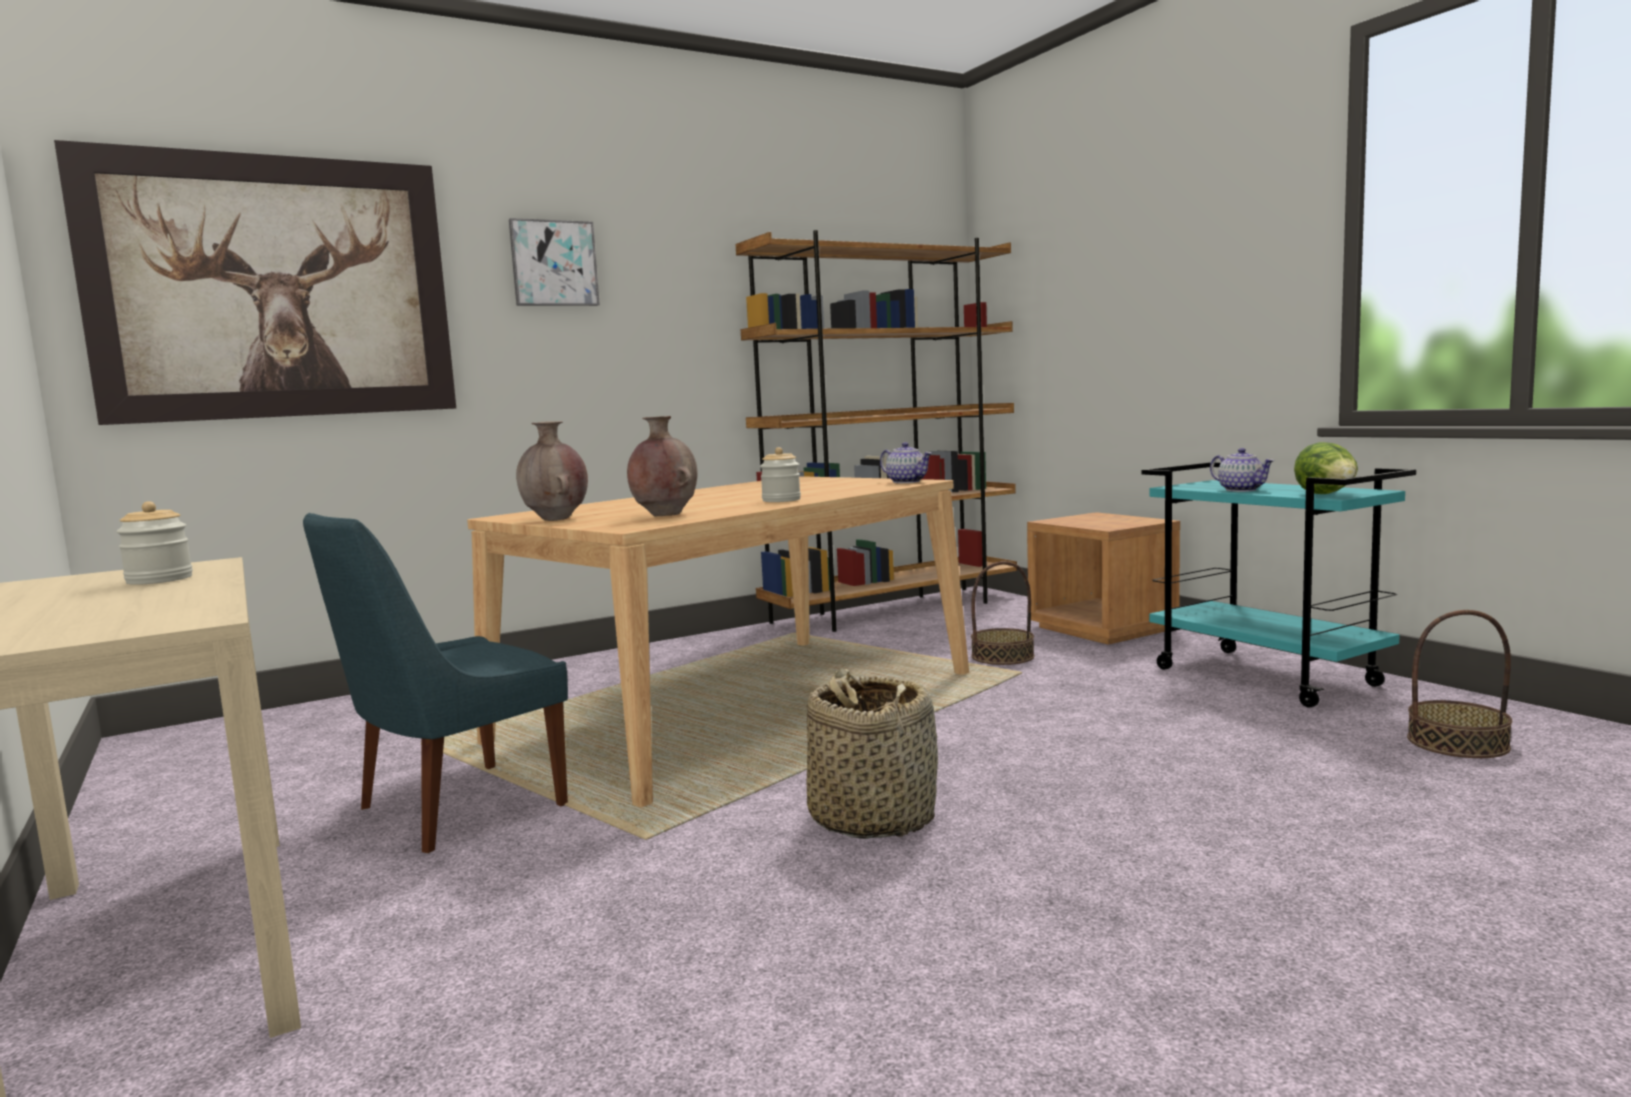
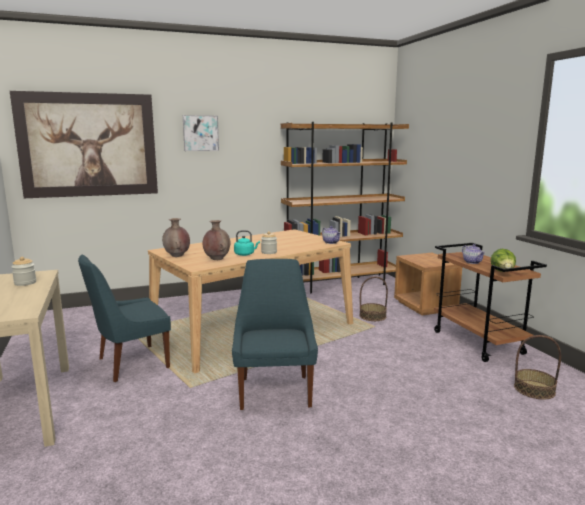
camera: 10 degrees right, 5 degrees up
(727, 506) = (245, 254): none -> turquoise kettle
(872, 817) = (275, 390): basket -> blue chair
(1267, 677) = (478, 343): turquoise cart -> brown cart

